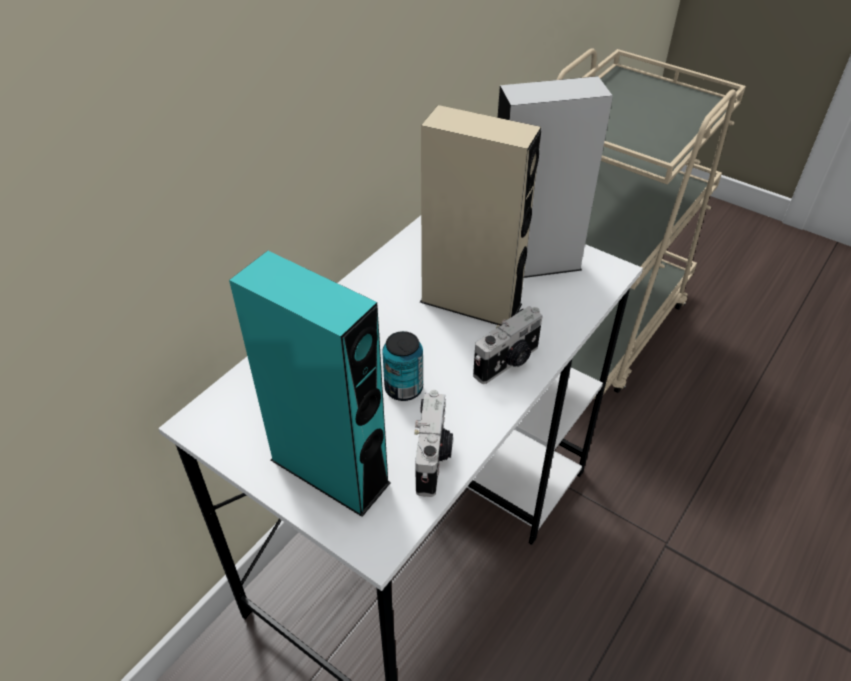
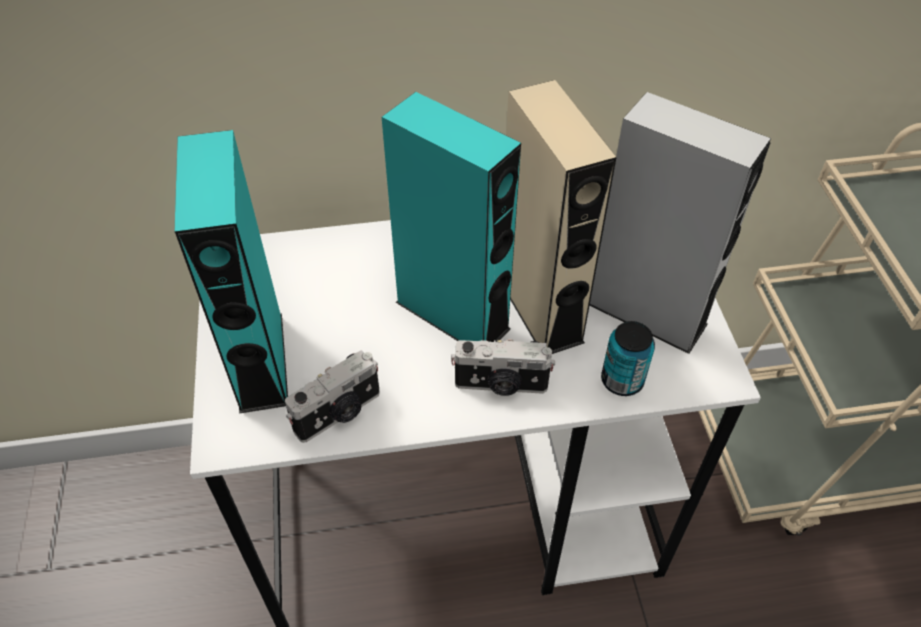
camera: 45 degrees right, 5 degrees up
(403, 388) = (390, 340): can -> can (622, 380)
(423, 344) = (452, 315): none -> turquoise speaker

